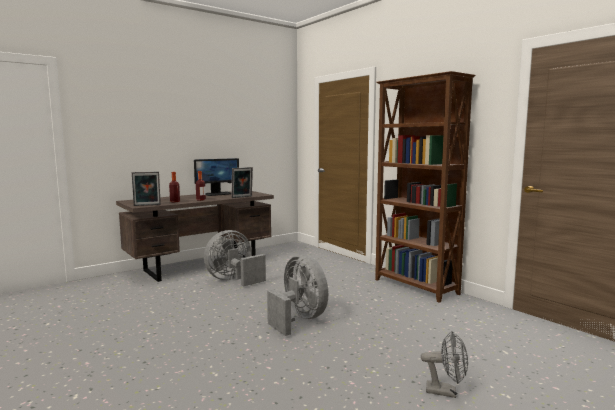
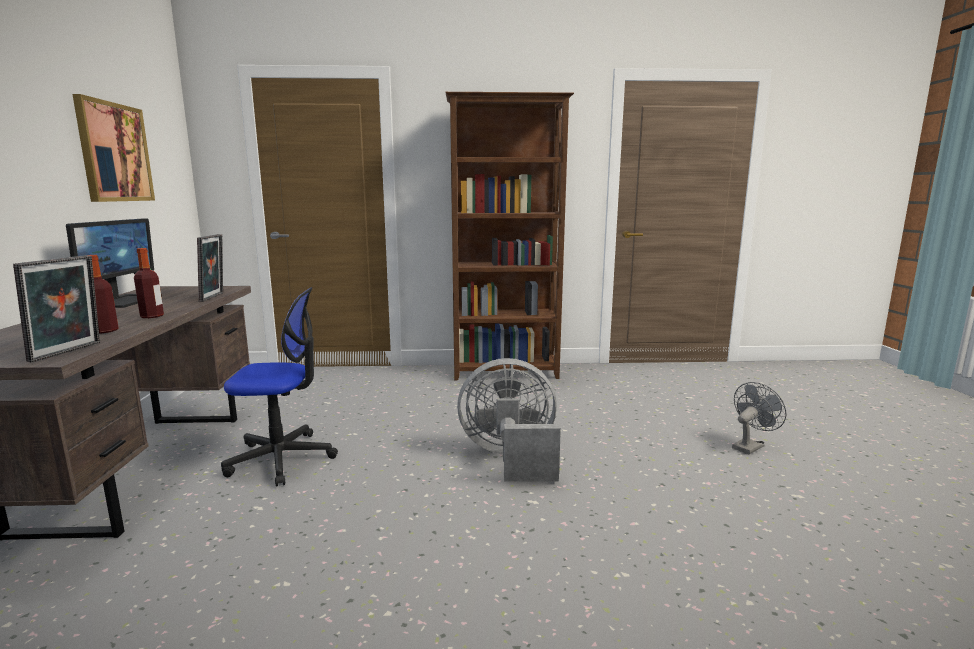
camera: 55 degrees left, 5 degrees up
(234, 280) = (282, 458): grey fan -> office chair
(239, 128) = (114, 152): none -> picture

